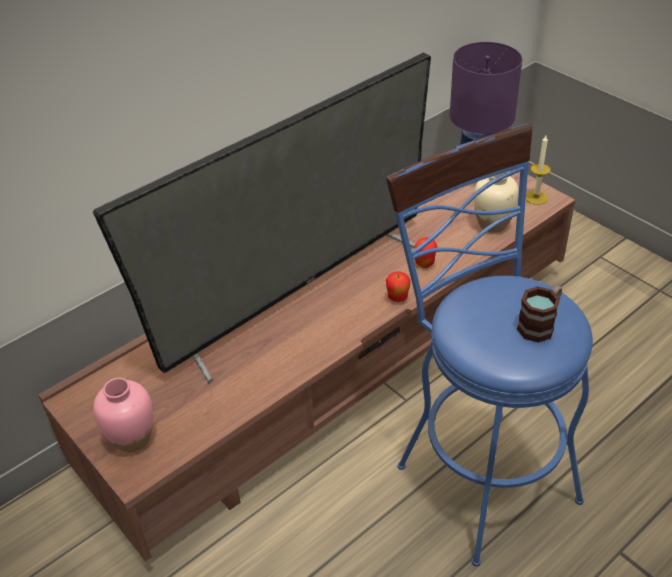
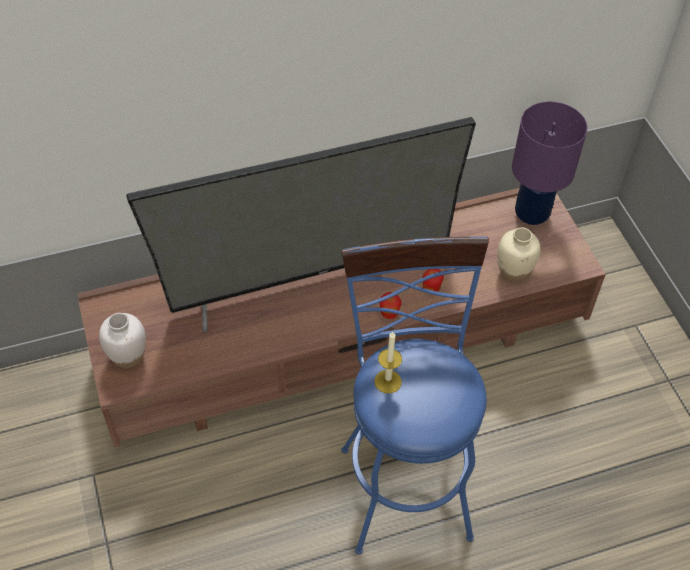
camera: 20 degrees right, 10 degrees up
(132, 439) = (127, 357): pink vase -> white vase
(536, 197) = (570, 258): candle -> candle (388, 381)
(540, 324) = (438, 400): mug -> none

